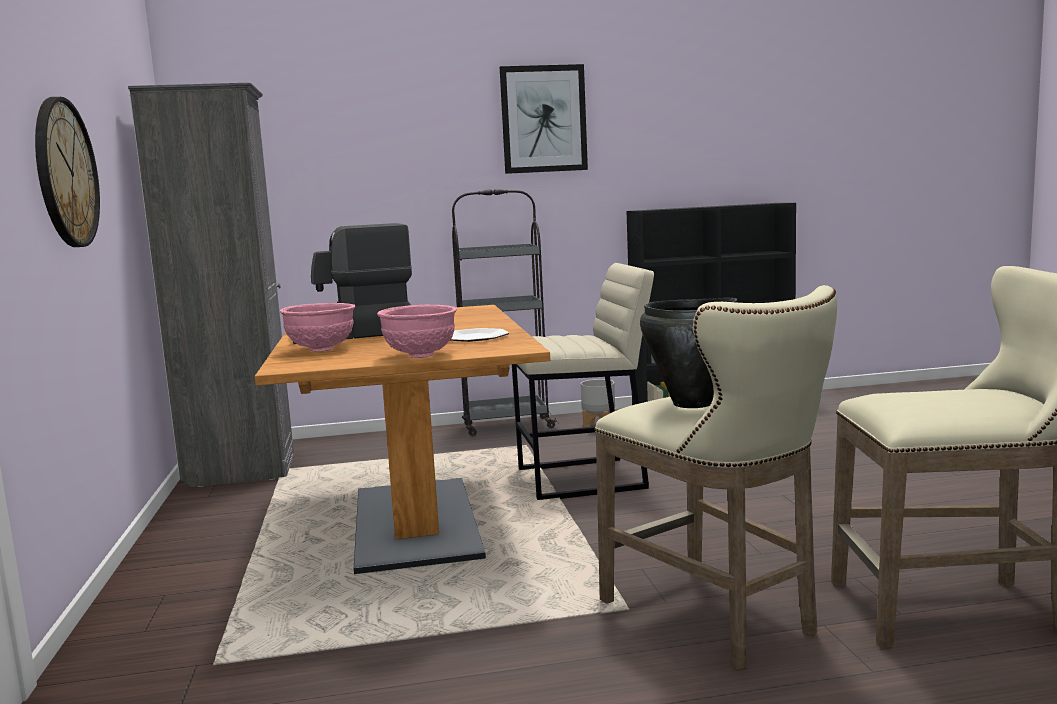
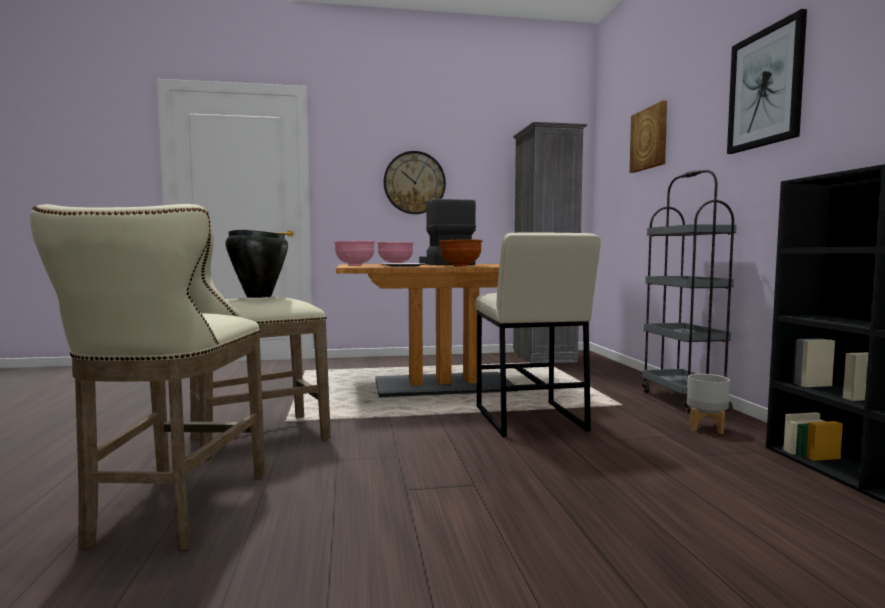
camera: 90 degrees right, 5 degrees down
(344, 132) = (649, 138): none -> picture
(484, 324) = (460, 266): none -> brown bowl

